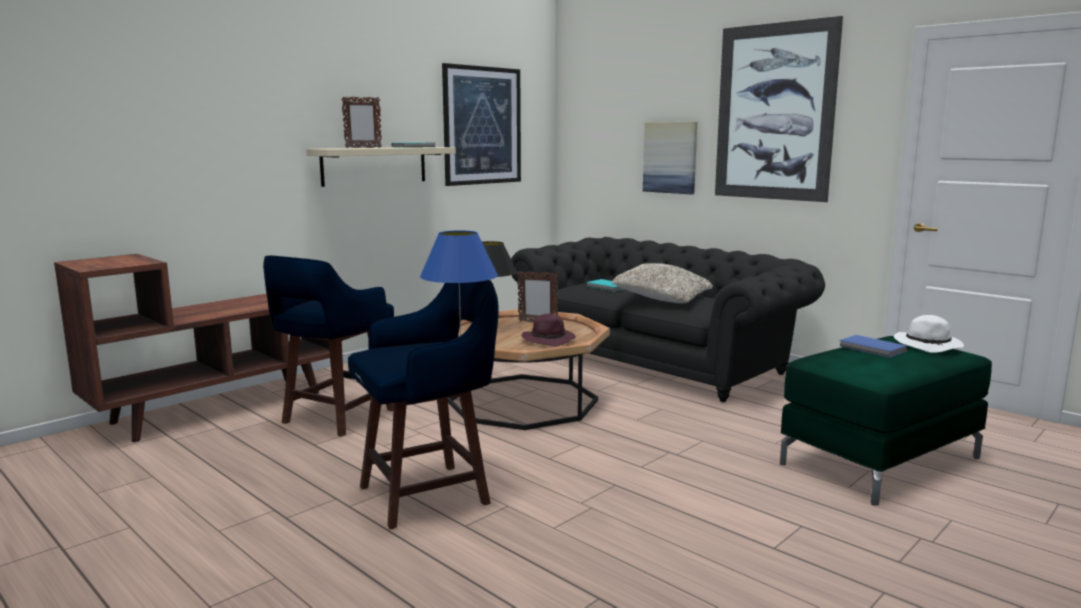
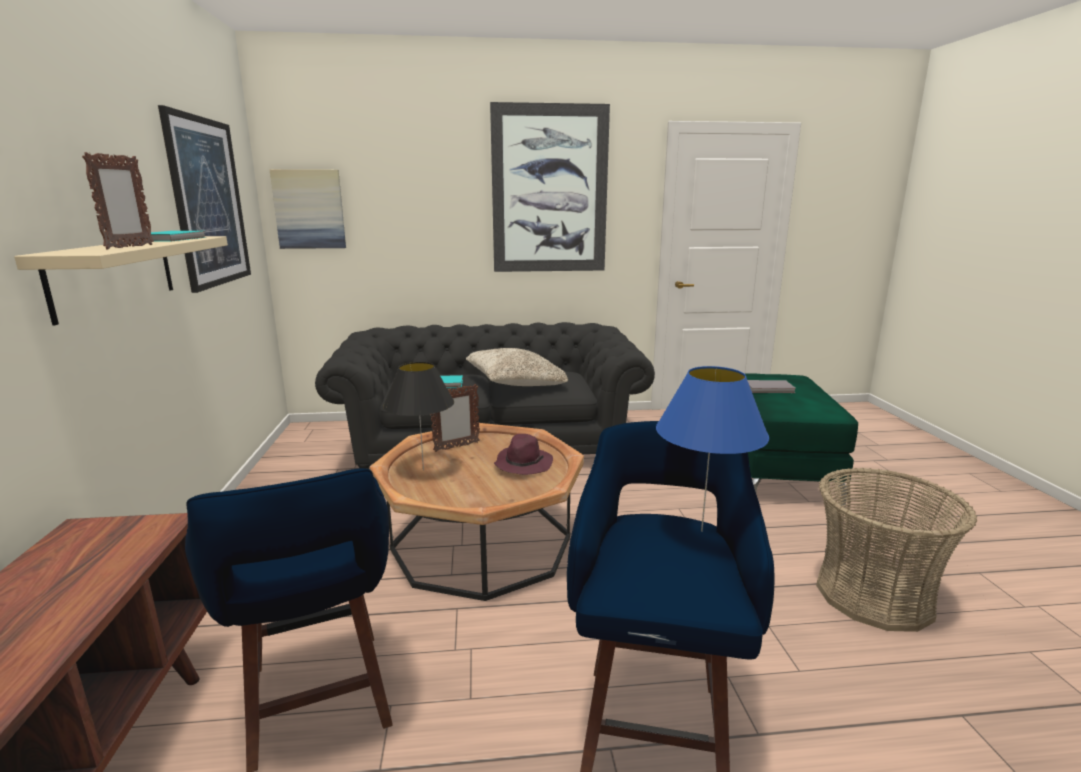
camera: 50 degrees left, 5 degrees up
(670, 157) = (436, 236): picture -> picture (309, 209)
(721, 542) = (874, 595): none -> basket
(872, 349) = (769, 389): blue book -> grey book
(928, 345) = (776, 376): white hat -> none

